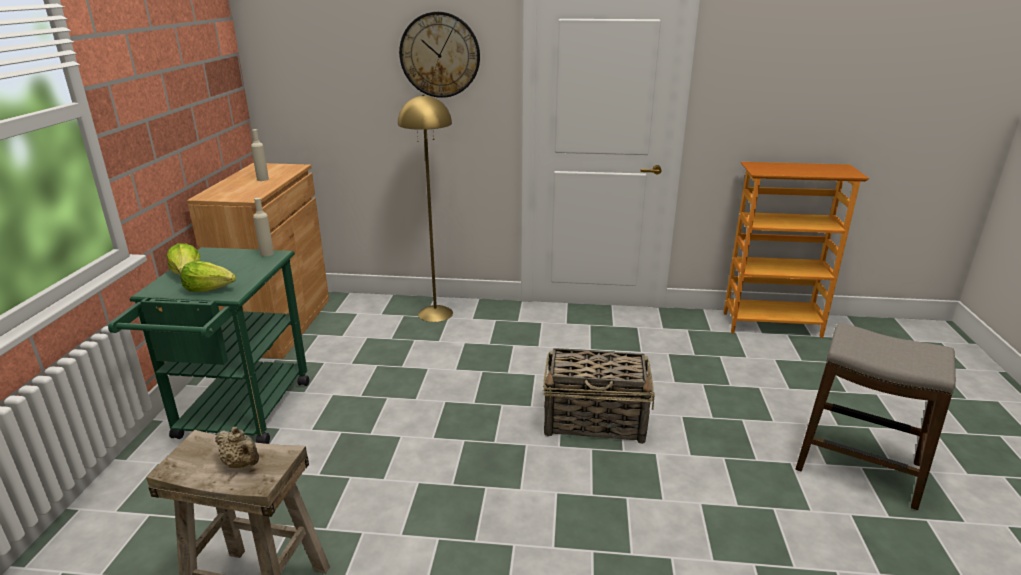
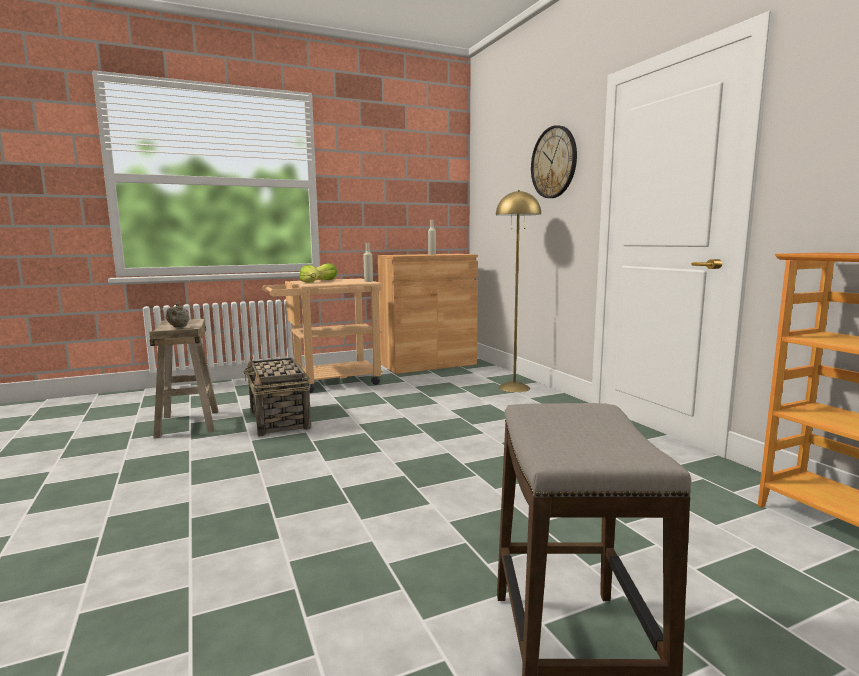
camera: 60 degrees right, 15 degrees down
(239, 417) = (328, 382): green cart -> beige cart
(595, 421) = (448, 468): basket -> basket (279, 420)

